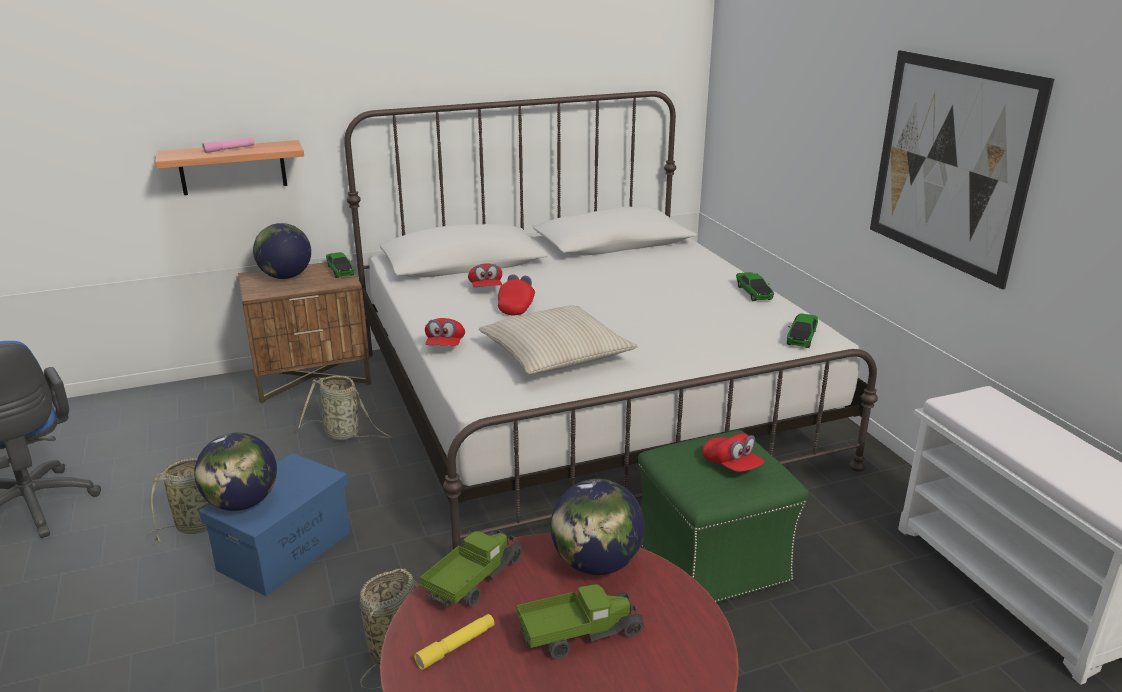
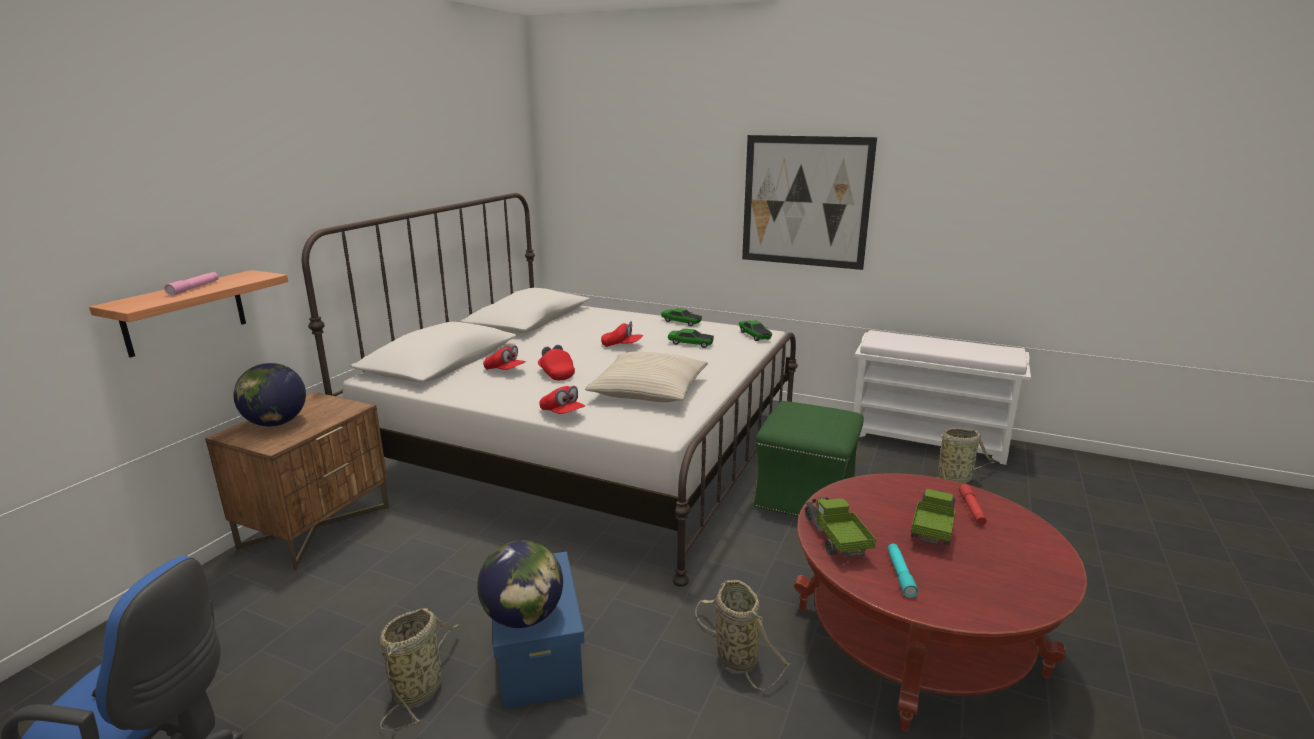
camera: 45 degrees left, 5 degrees down
(340, 270) = (326, 401): toy car -> toy car (691, 343)
(344, 434) = (433, 552): basket -> basket (956, 478)
(456, 646) = (900, 574): yellow flashlight -> turquoise flashlight
(596, 563) = (867, 493): globe -> none
(666, 647) = (971, 509): none -> red flashlight
(731, 465) = (819, 417): red cap -> red cap (622, 345)

